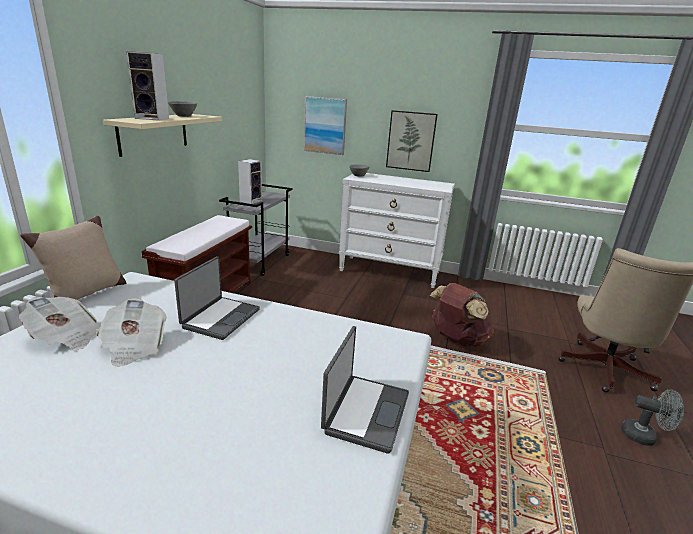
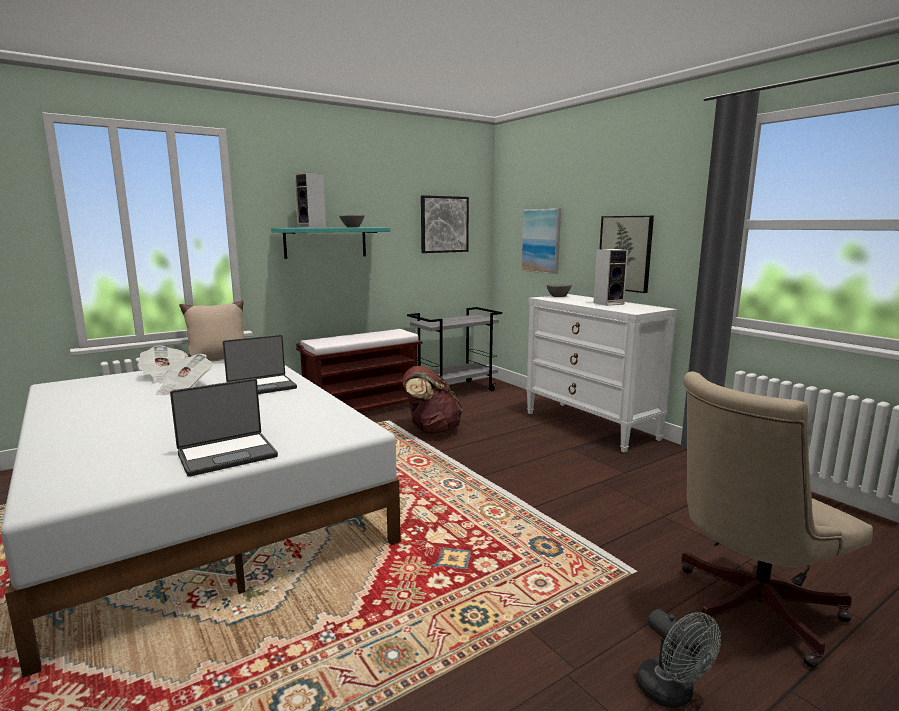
camera: 40 degrees right, 10 degrees down
(154, 133) = (325, 242): beige shelf -> turquoise shelf
(237, 107) = (444, 224): none -> picture
(251, 200) = (446, 320): speaker -> speaker (609, 303)
(457, 340) = (562, 504): brown backpack -> brown backpack (431, 430)

